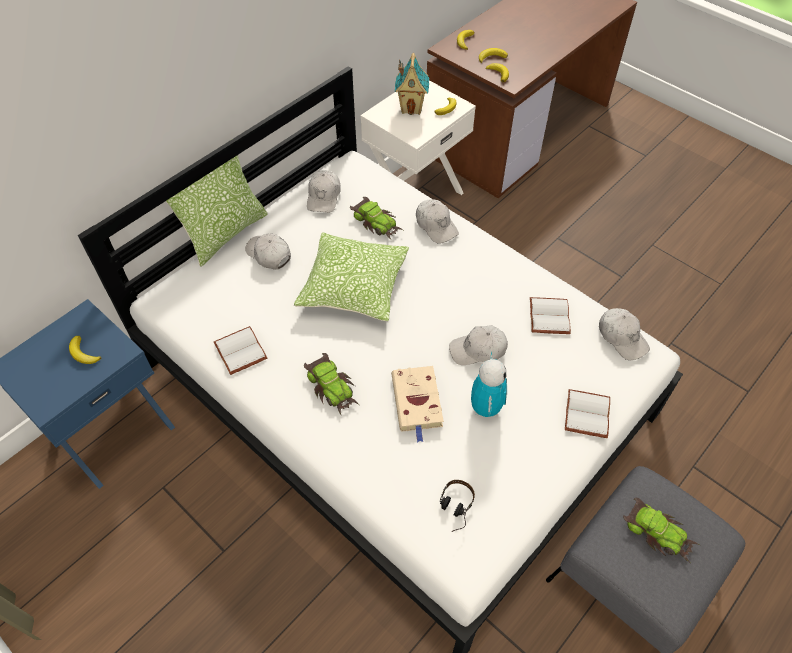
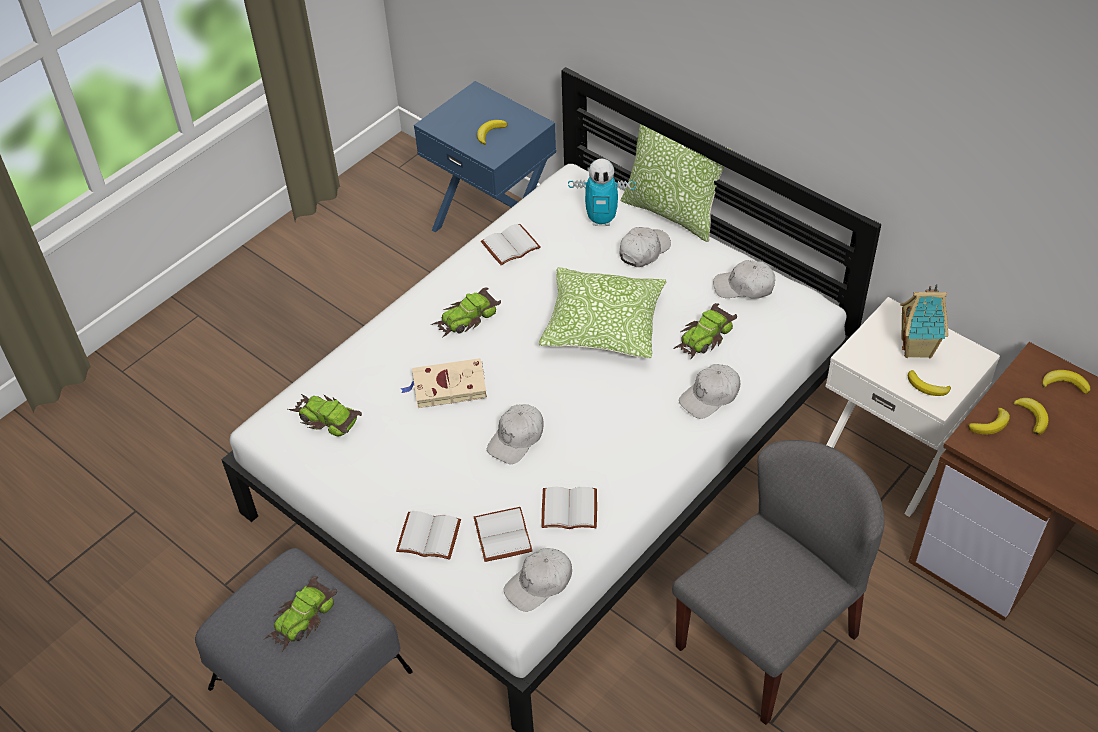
camera: 90 degrees right, 5 degrees down
(454, 509) = (325, 418): headphones -> toy car
(478, 350) = (516, 439): white cap -> white cap turned 135 degrees counterclockwise
(485, 408) = (440, 445): toy robot -> toy robot (601, 220)
(561, 272) = (767, 639): none -> grey chair
(578, 362) = (500, 535): none -> white book

